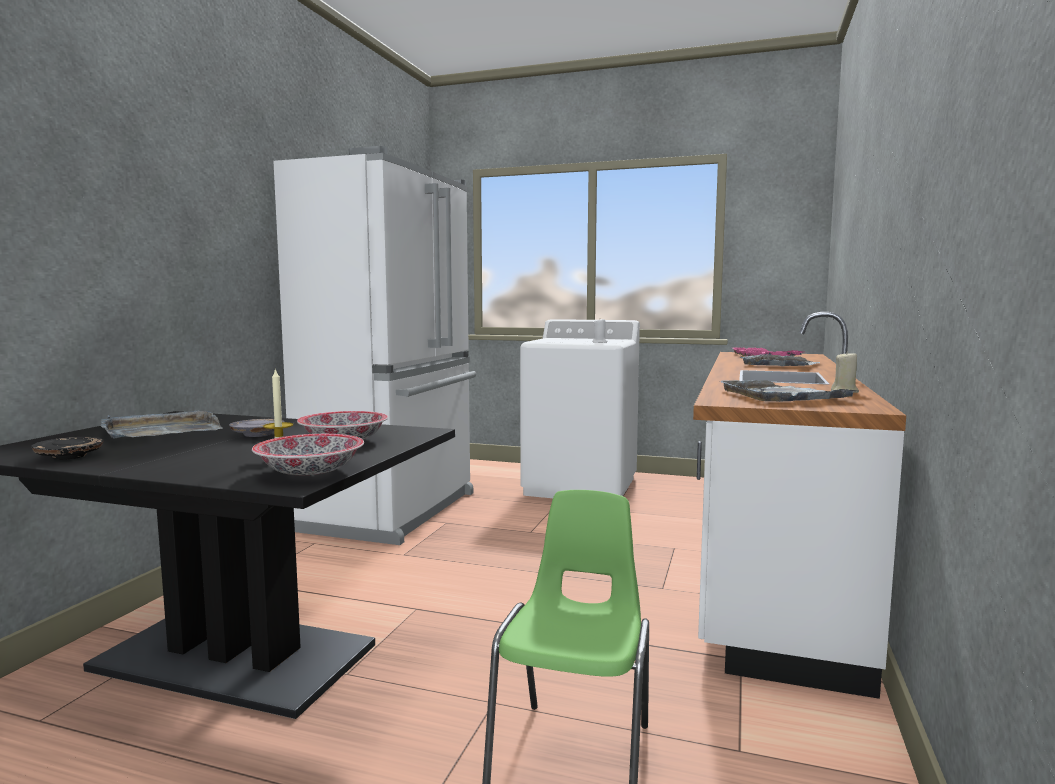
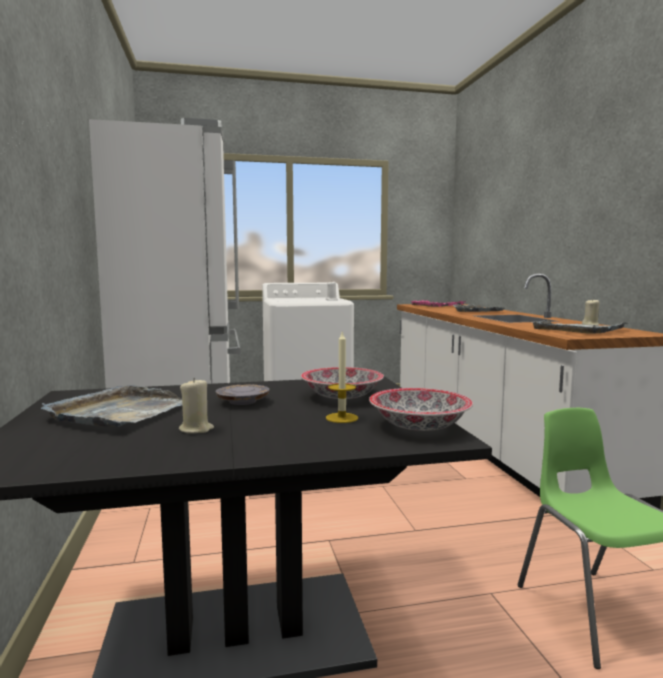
camera: 30 degrees left, 0 degrees up
(69, 456) = (117, 455): black plate -> none
(162, 448) = (196, 429): none -> beige candle

